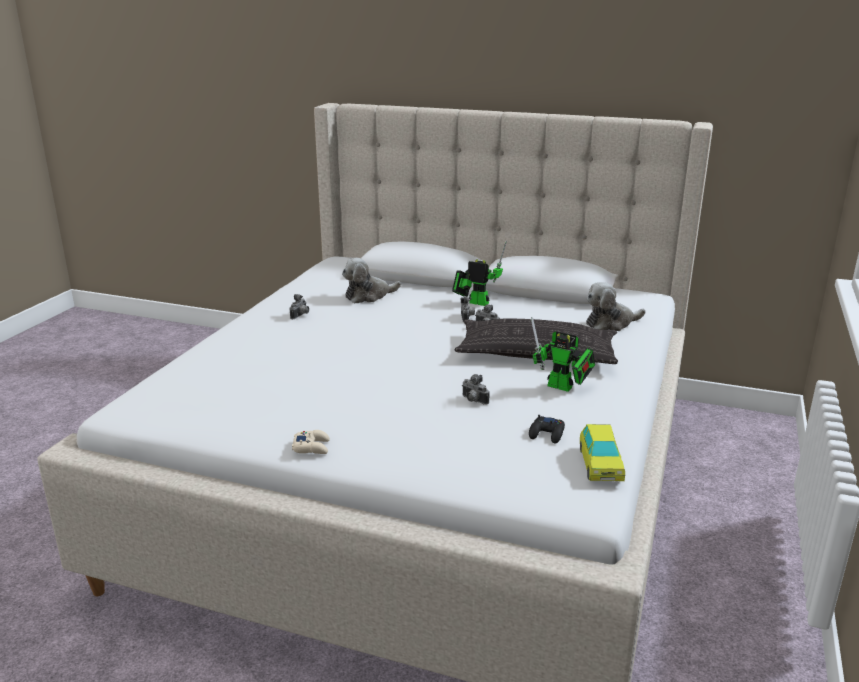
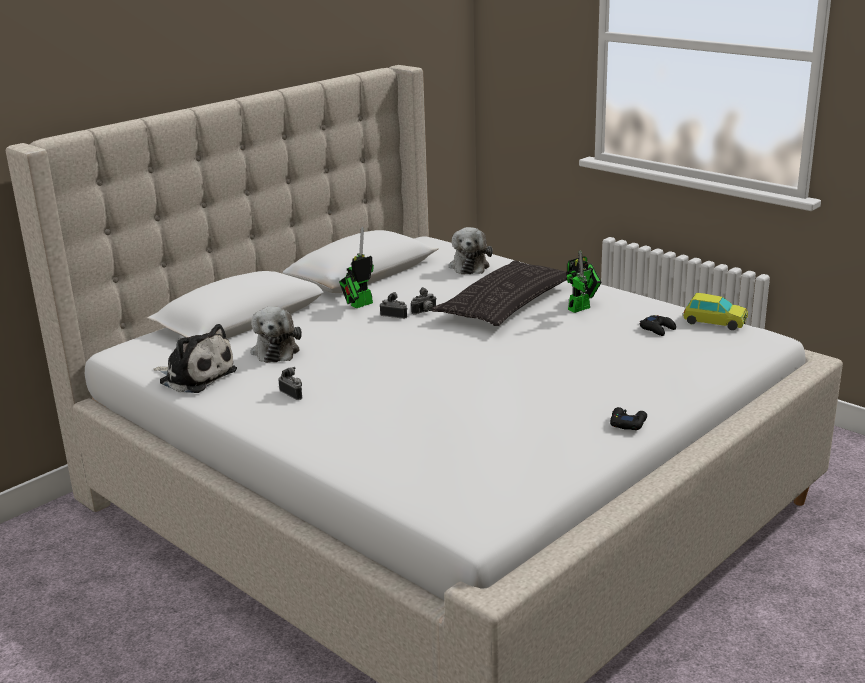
camera: 65 degrees left, 0 degrees up
(312, 285) = (195, 376): none -> plush toy
(312, 447) = (627, 423): beige game controller -> black game controller
(473, 401) = (581, 344): camera -> none

